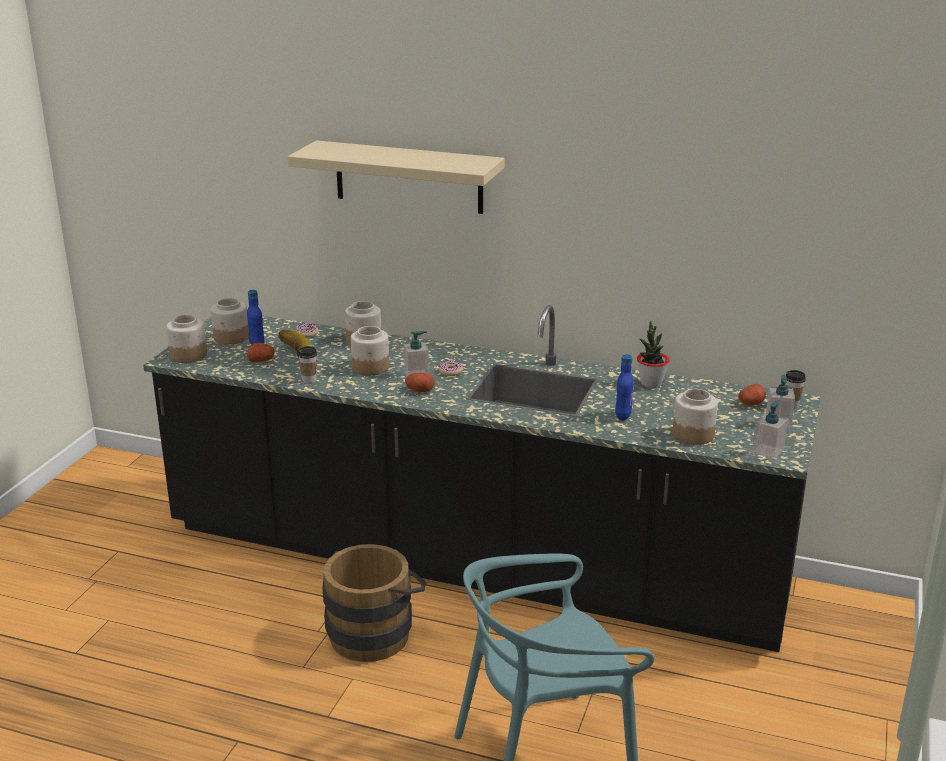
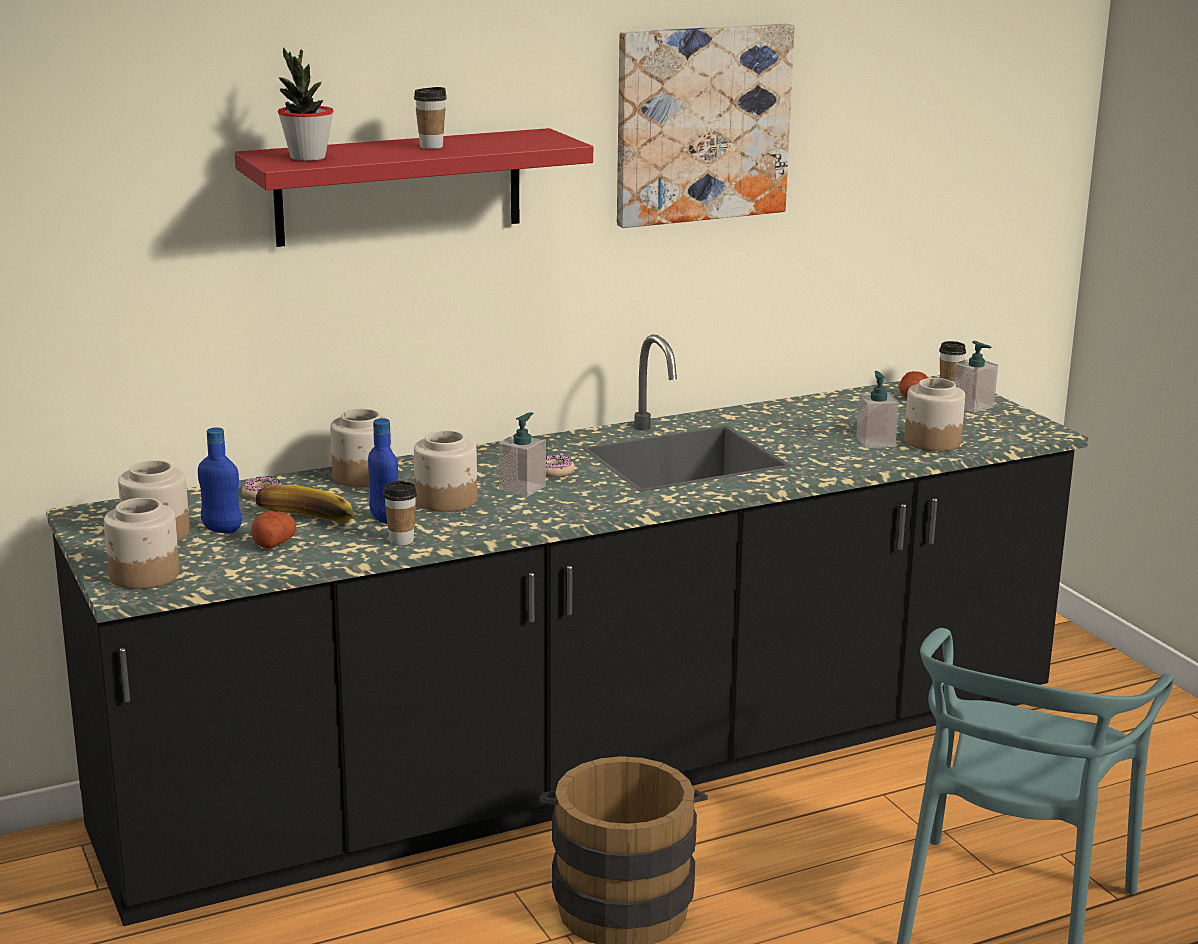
camera: 45 degrees left, 5 degrees down
(404, 157) = (431, 146): none -> cup
(408, 177) = (399, 187): beige shelf -> red shelf
(419, 390) = (565, 501): potato -> none
(615, 172) = (701, 124): none -> picture
(623, 416) = (833, 449): blue bottle -> blue bottle (384, 519)
(651, 383) = (787, 412): potted plant -> potted plant (307, 157)
(768, 451) = (1021, 432): soap dispenser -> soap dispenser (875, 442)

